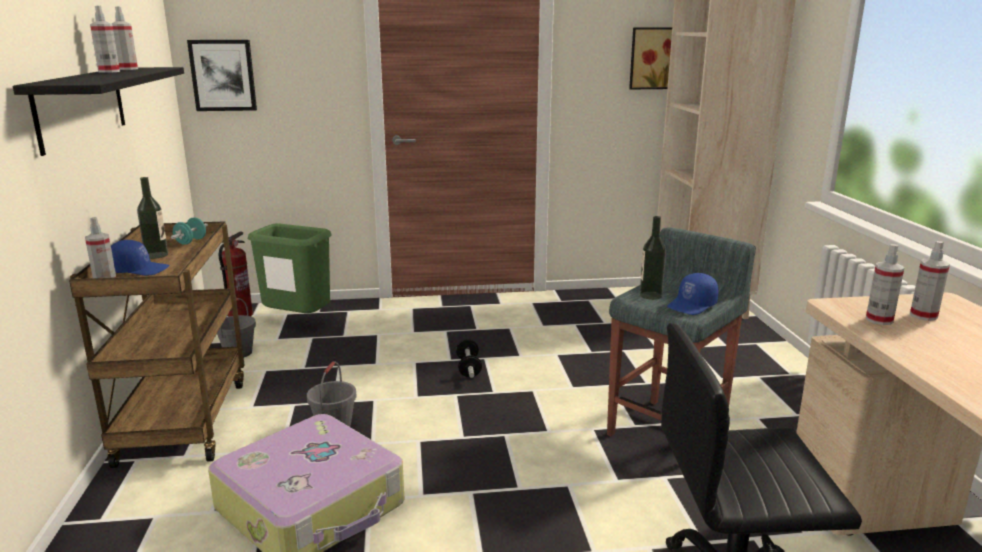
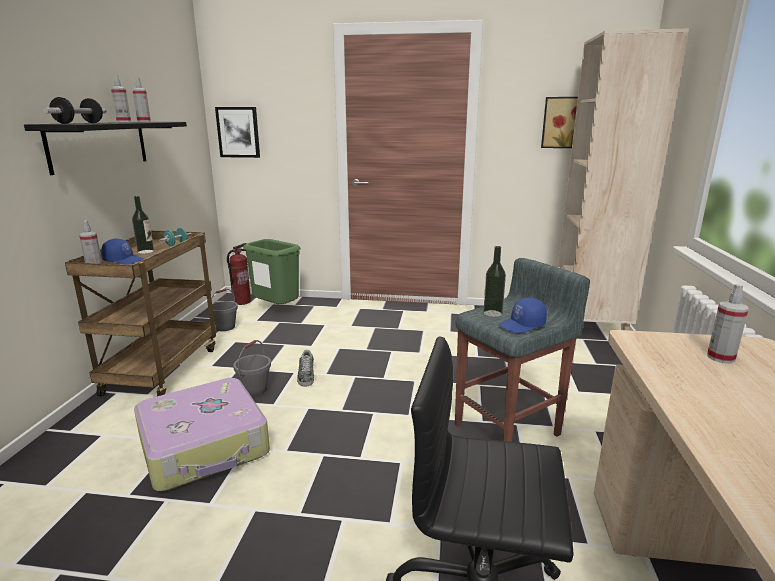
camera: 15 degrees right, 0 degrees up
(392, 402) = (306, 375): none -> shoe
(468, 368) = (375, 357): dumbbell -> dumbbell (79, 123)
(879, 320) = (669, 356): spray bottle -> none

